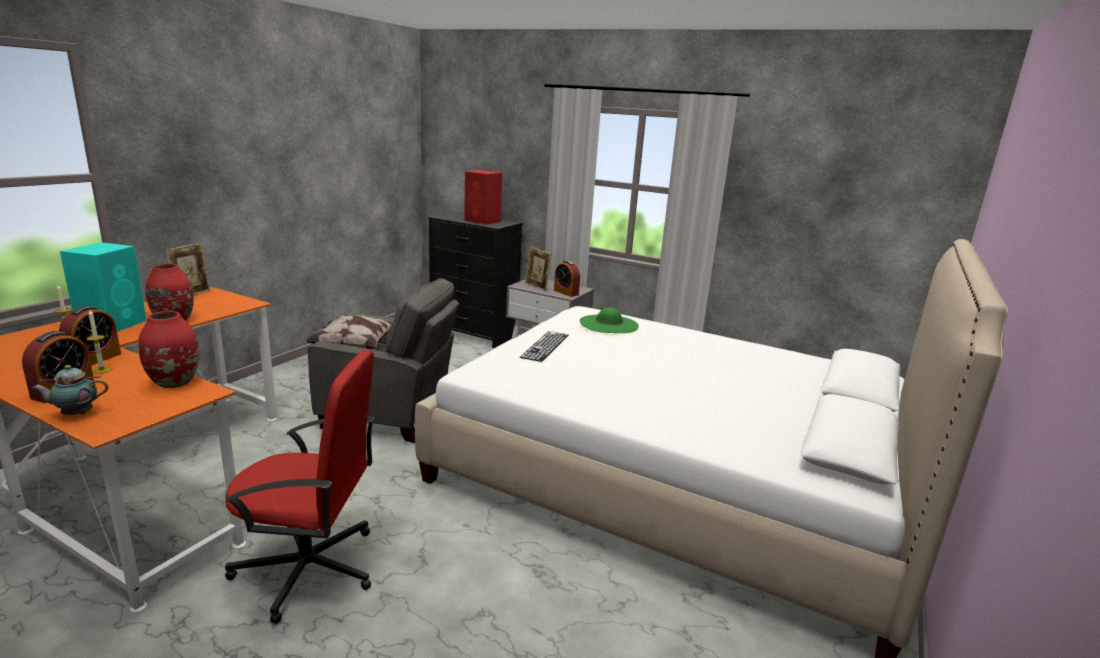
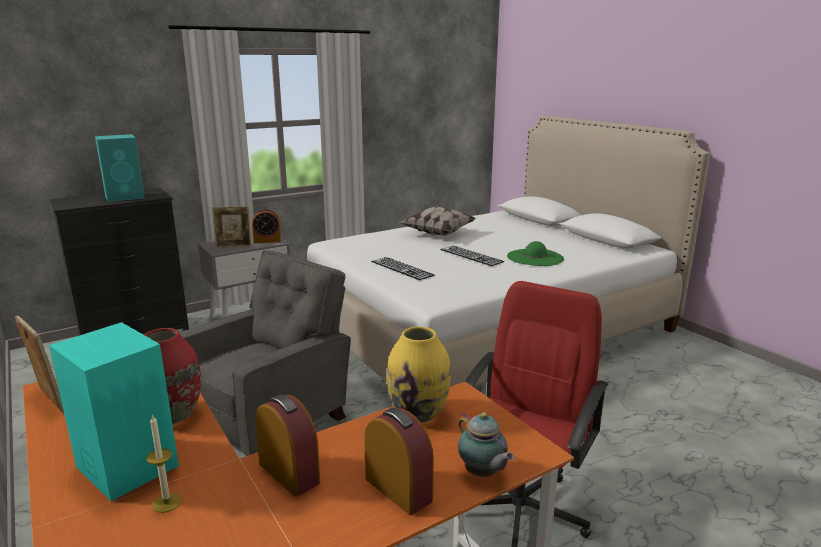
camera: 60 degrees left, 0 degrees up
(75, 414) = (482, 474): teapot -> teapot turned 45 degrees counterclockwise
(102, 370) = (339, 464): candle -> none
(175, 382) = (419, 413): red vase -> yellow vase
(356, 347) = (234, 363): pillow -> pillow (437, 233)
(483, 221) = (126, 197): red speaker -> turquoise speaker
(608, 324) = (379, 241): green hat -> green hat (535, 257)
(628, 369) = (471, 255): none -> keyboard

